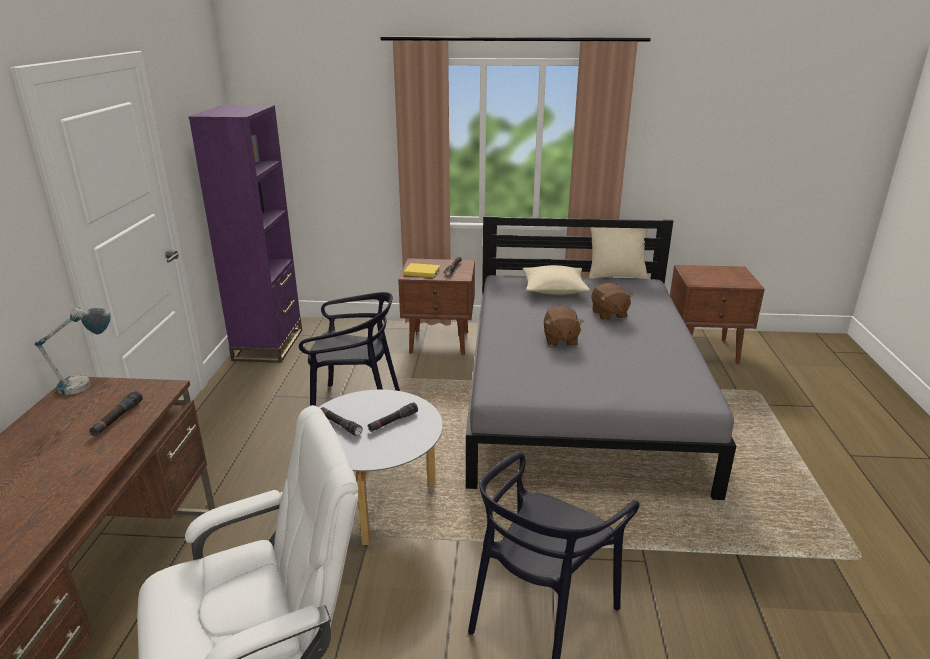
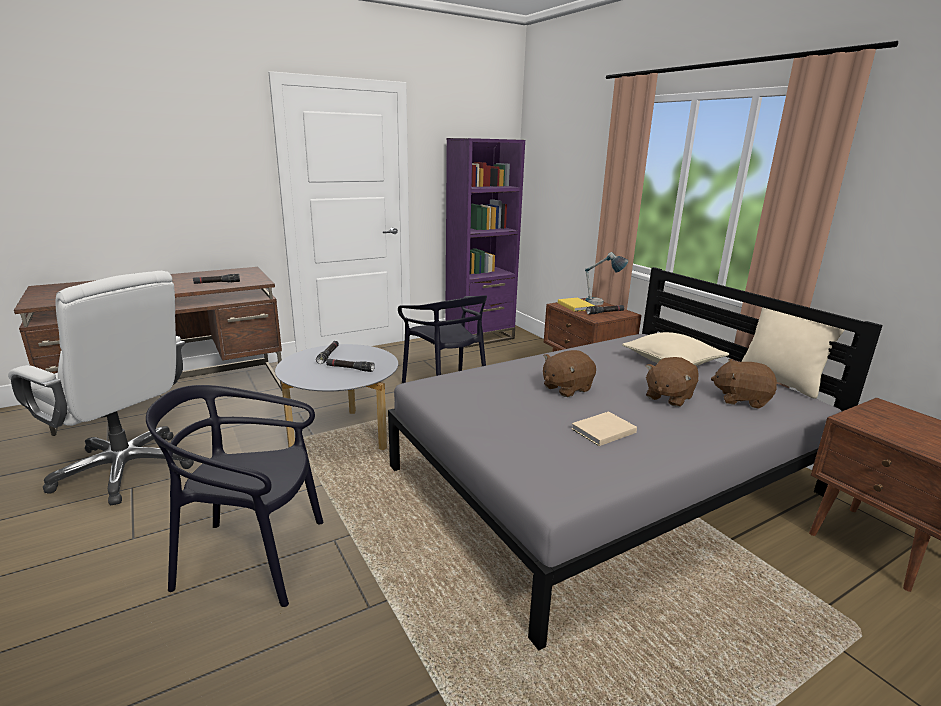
camera: 55 degrees right, 5 degrees down
(89, 385) = (250, 271): table lamp -> table lamp (601, 304)
(632, 296) = (741, 399): none -> brown plush toy
(635, 354) = (601, 431): none -> beige book

